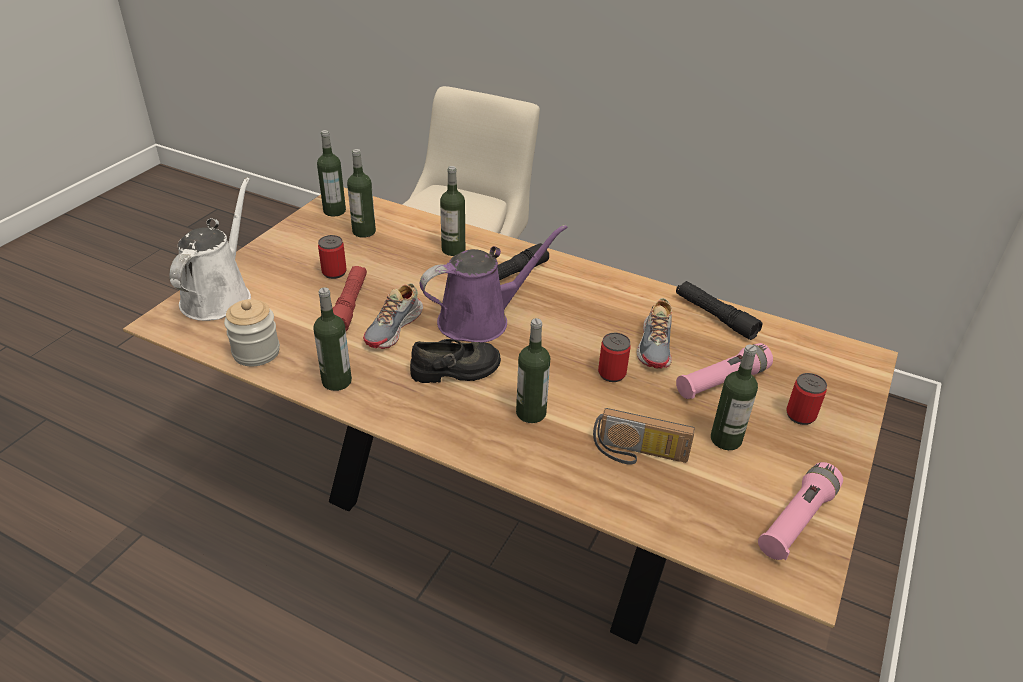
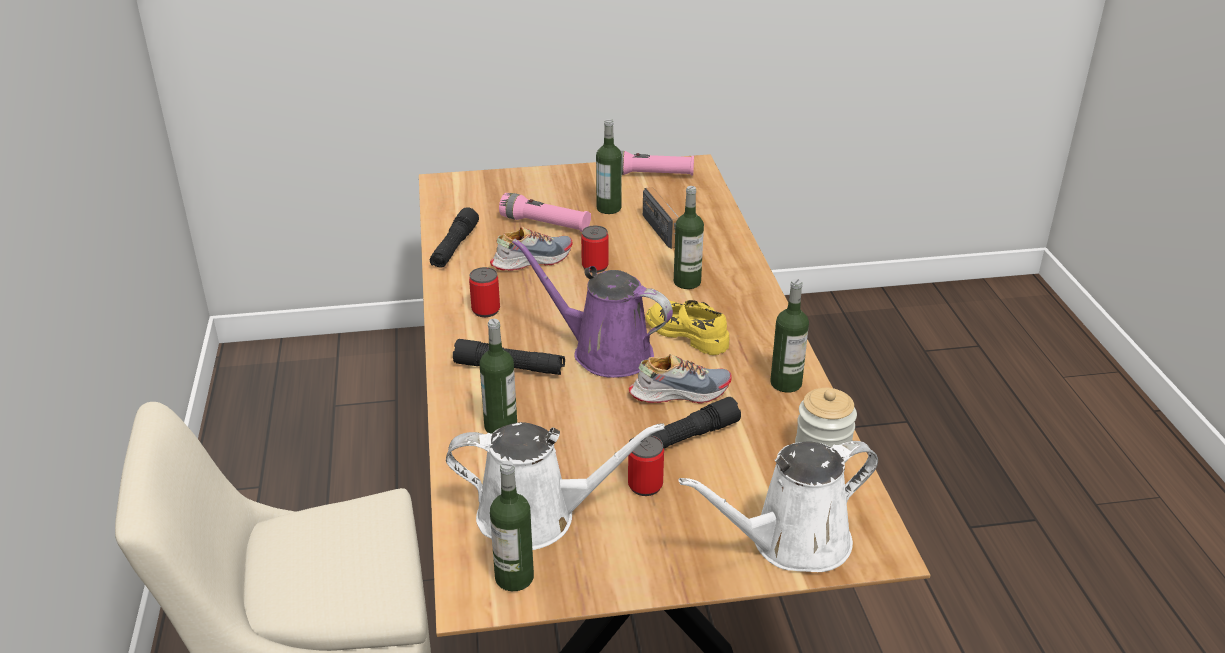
camera: 125 degrees left, 5 degrees down
(349, 305) = (684, 439): red flashlight -> black flashlight
(364, 231) = (536, 517): bottle -> white watering can
(456, 370) = (688, 333): black shoe -> yellow shoe
(800, 415) = (546, 191): can -> can (486, 310)

